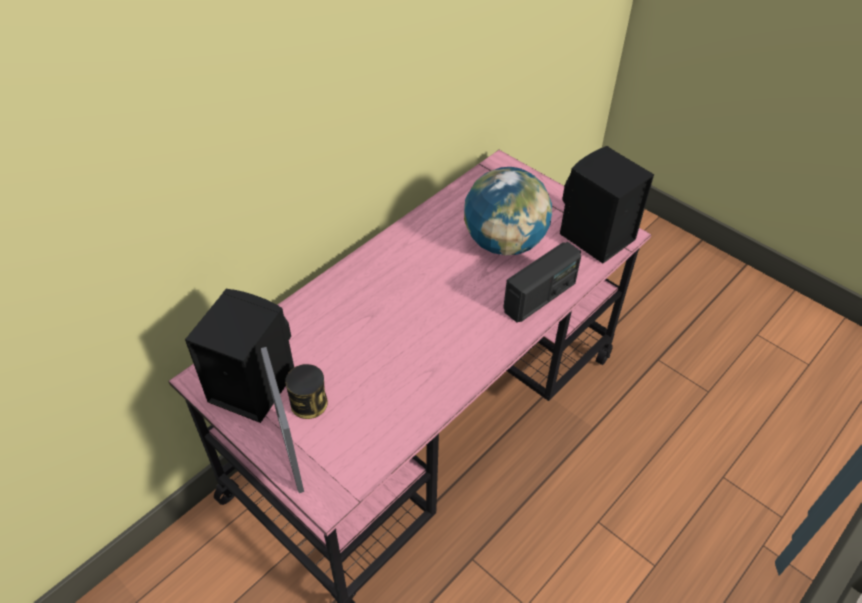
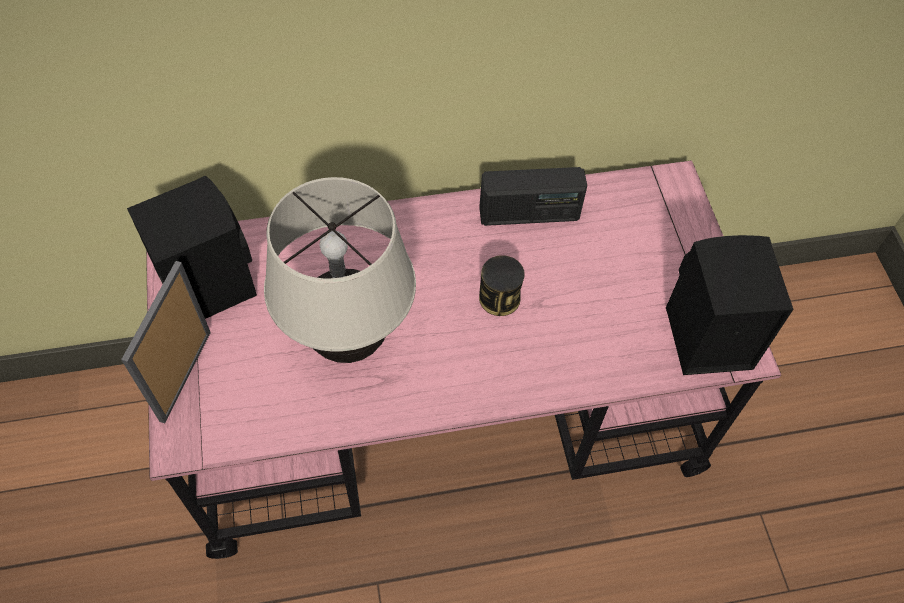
camera: 35 degrees right, 10 degrees up
(309, 403) = (242, 337): can -> can (499, 298)
(386, 362) = (349, 340): none -> beige table lamp
(504, 243) = (591, 281): globe -> none
(540, 297) = (572, 370): radio -> radio (529, 214)

